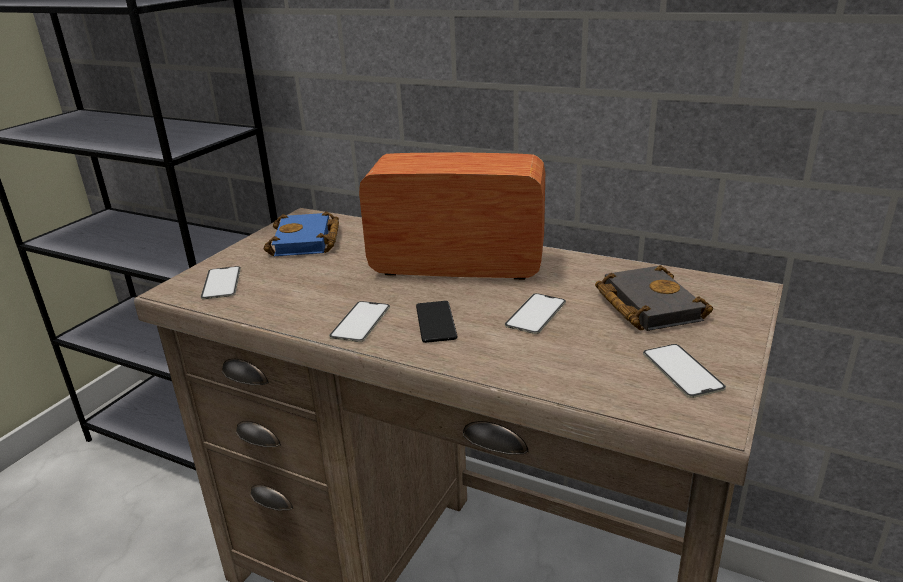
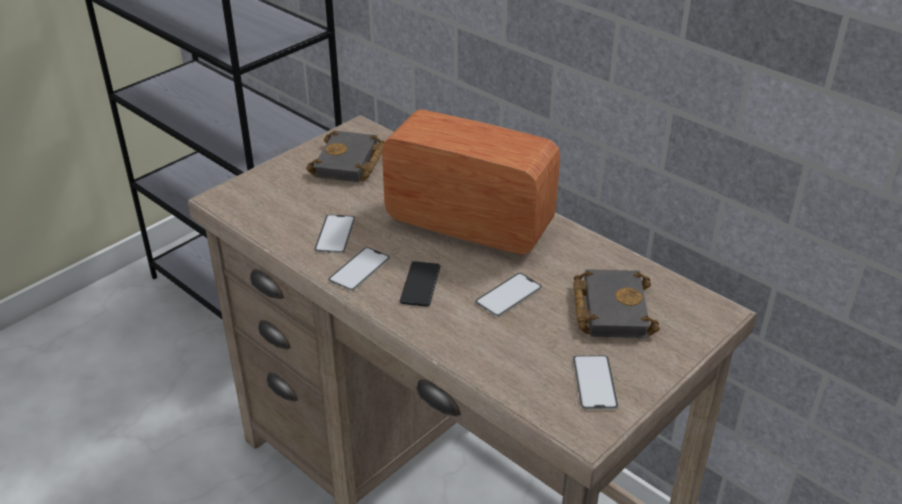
camera: 15 degrees right, 10 degrees up
(221, 283) = (261, 199): phone -> phone (335, 234)
(307, 242) = (349, 164): blue book -> black book

